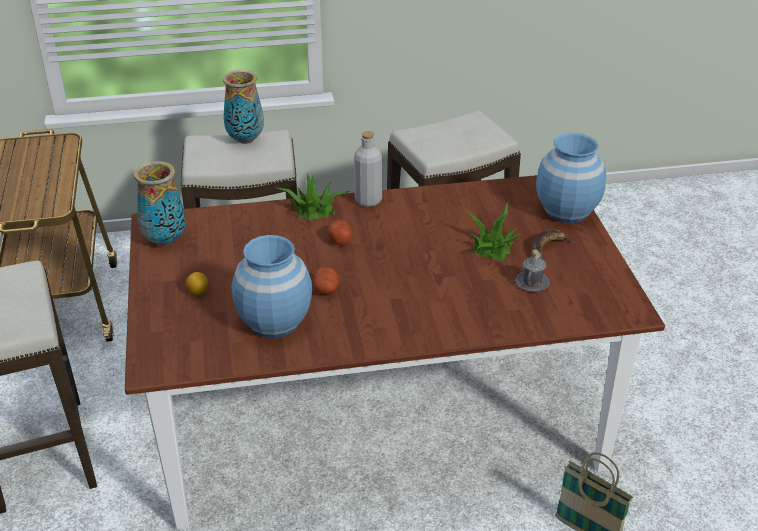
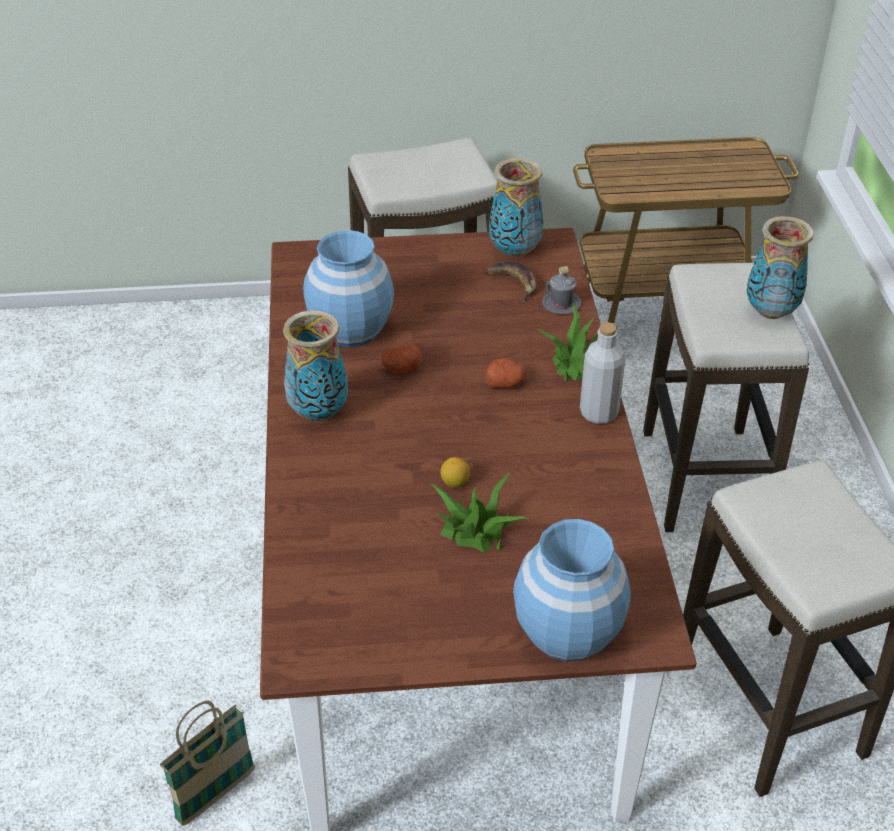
camera: 95 degrees right, 5 degrees up
(198, 292) = (413, 277): lemon -> lemon (455, 483)
(386, 328) = (318, 413): none -> vase
(532, 282) = (384, 558): grey mug -> grey mug (561, 304)
(548, 248) = (465, 590): banana -> banana (513, 284)

